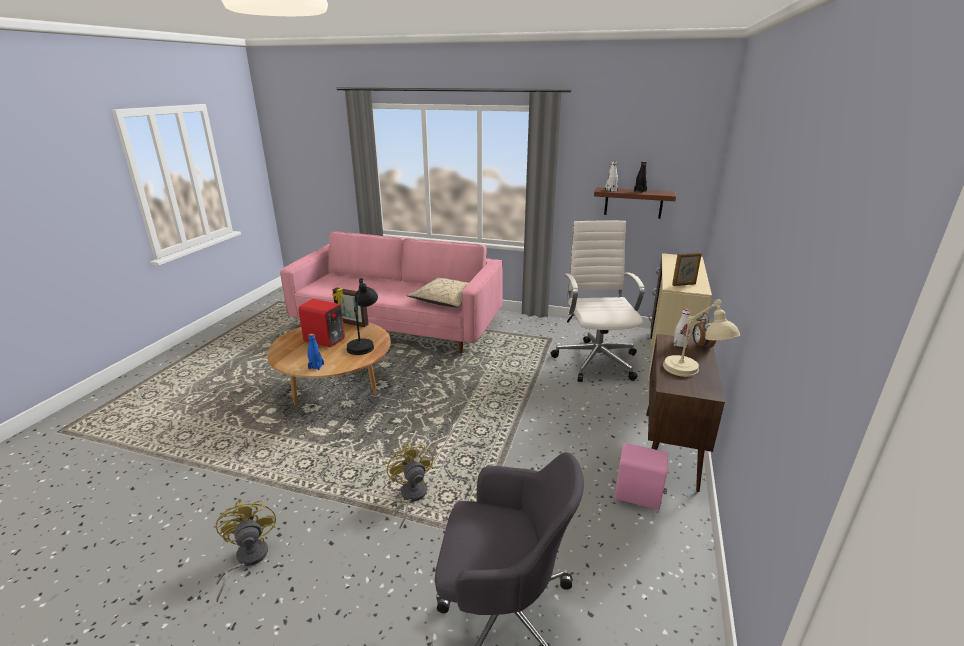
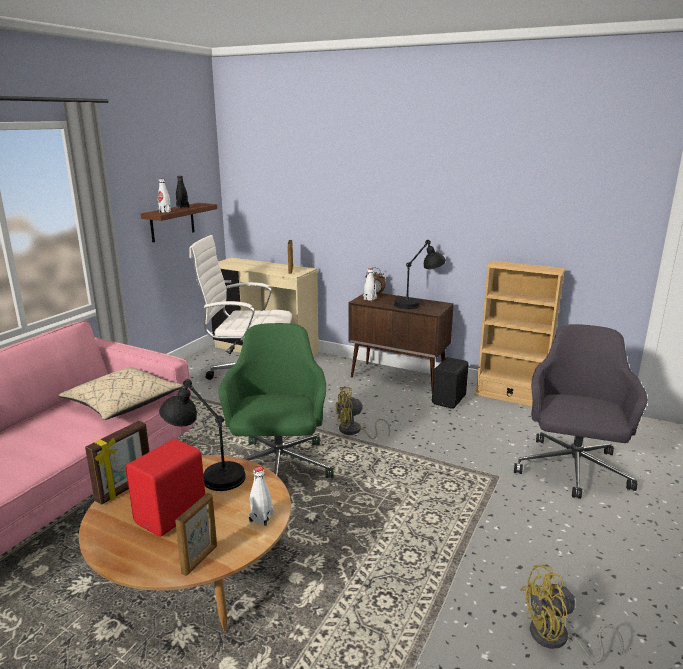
camera: 80 degrees left, 5 degrees down
(283, 355) = (200, 559): none -> picture frame
(316, 366) = (261, 518): blue bottle -> white bottle
(410, 497) = (450, 510): yellow fan -> yellow fan (354, 431)
(456, 397) = (278, 468): none -> green office chair
(638, 496) = (450, 400): pink speaker -> black speaker
(689, 563) = (510, 397): none -> beige bookcase
(693, 375) = (418, 303): beige table lamp -> black table lamp

